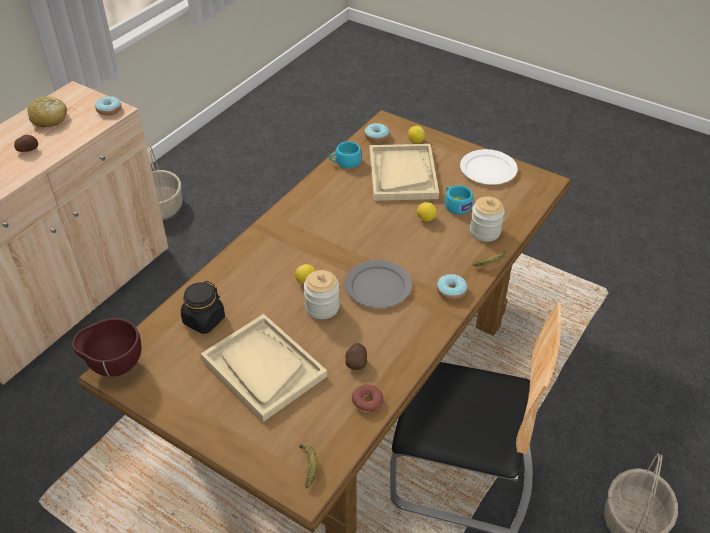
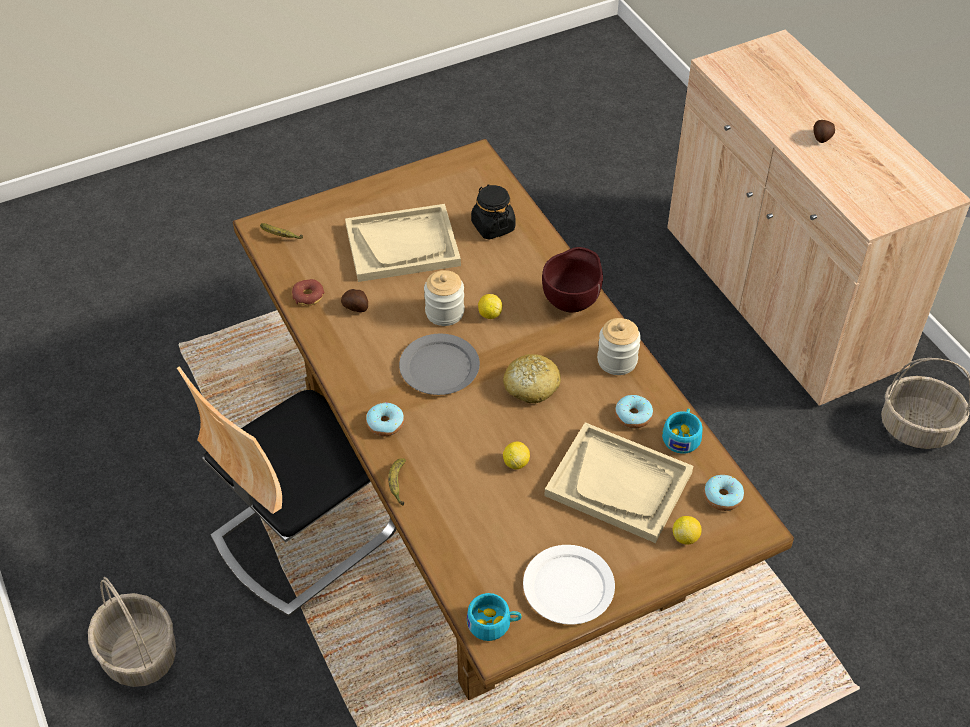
camera: 120 degrees right, 5 degrees up
(49, 119) = (882, 164): bread -> bread (531, 386)
(109, 110) = (877, 215): donut -> donut (633, 416)
(114, 366) = (480, 159): brown bowl -> brown bowl (572, 301)
(456, 205) = (520, 508): turquoise cup -> turquoise cup (494, 624)
(485, 231) = (452, 509): jar -> jar (617, 360)

